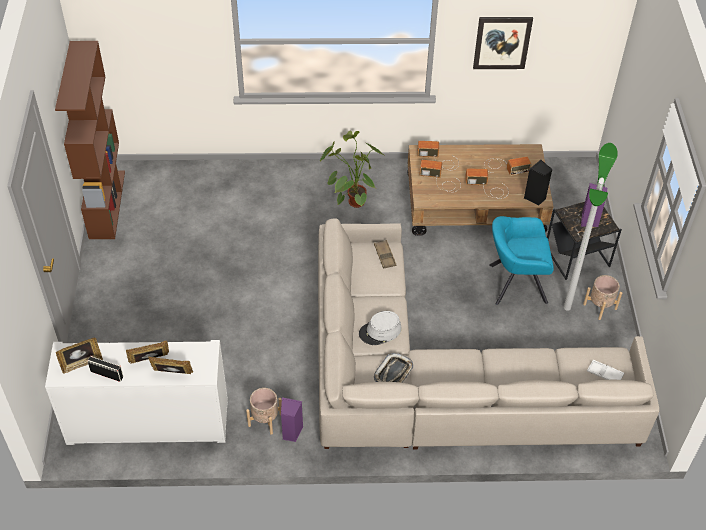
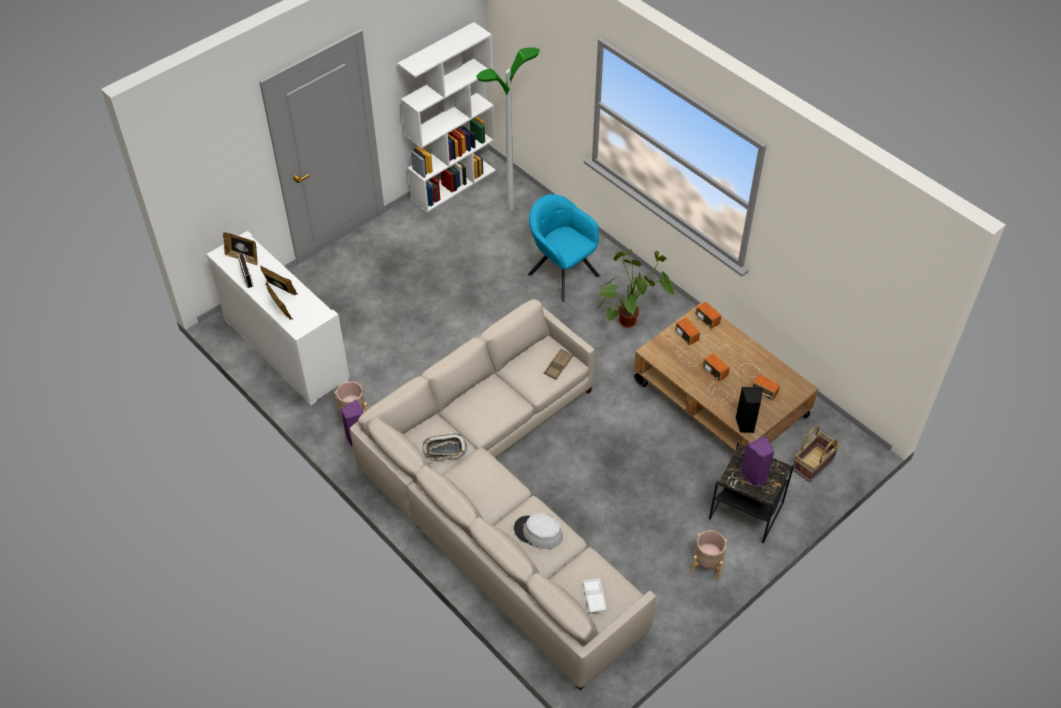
camera: 50 degrees right, 0 degrees up
(106, 204) = (453, 184): brown bookcase -> white bookcase
(380, 331) = (477, 414): grey hat -> grey hat (538, 533)
(502, 42) = (812, 252): picture -> none
(515, 283) = (662, 485): turquoise armchair -> turquoise armchair (561, 273)
(567, 307) = (678, 539): floor lamp -> floor lamp (510, 208)
(572, 198) = (813, 464): none -> basket

